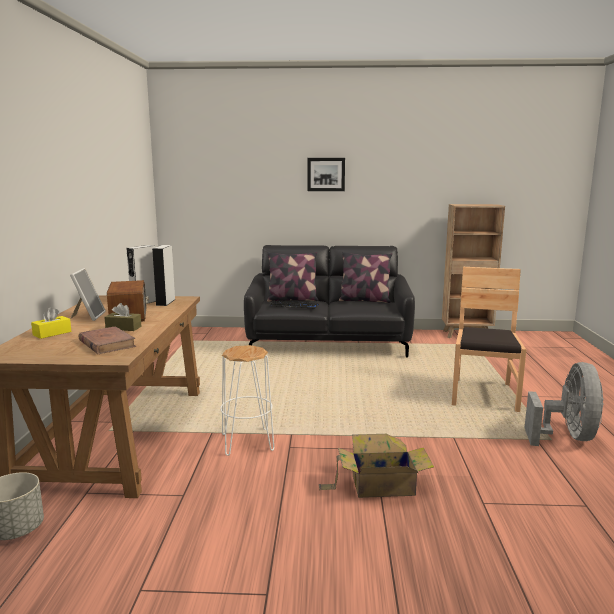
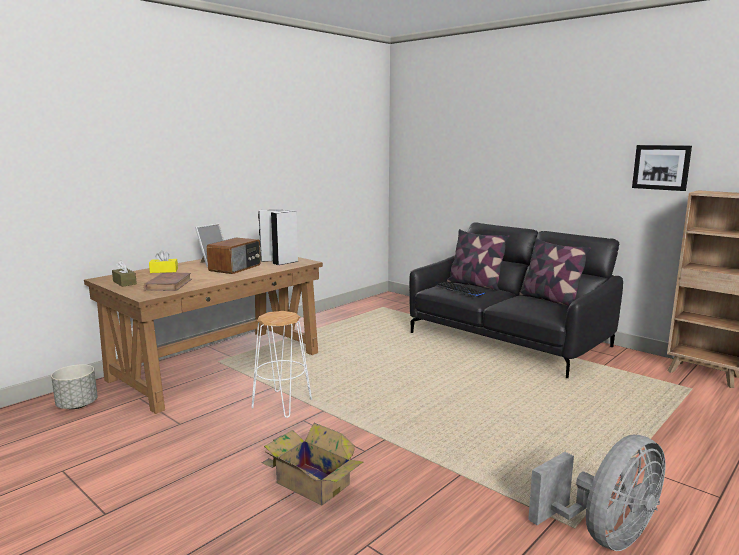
camera: 40 degrees right, 0 degrees up
(123, 328) = (207, 276): brown tissue box -> brown tissue box (124, 282)
(326, 174) = (544, 147): picture -> picture (661, 167)
(483, 395) = (585, 447): brown chair -> none

